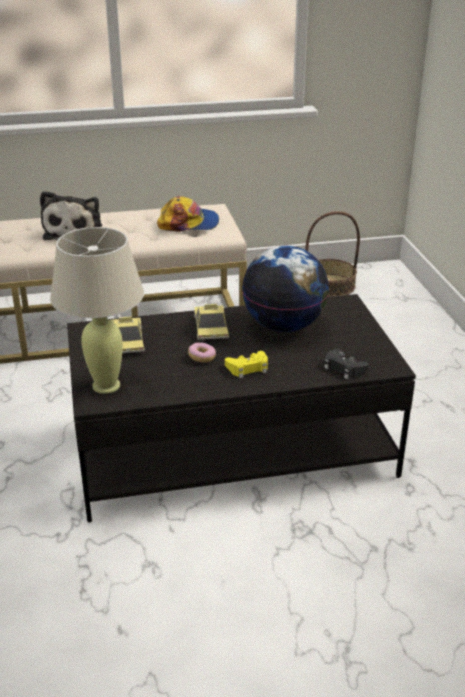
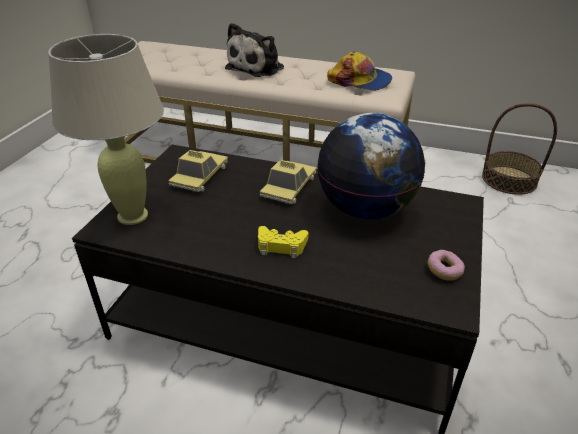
camera: 30 degrees right, 5 degrees up
(202, 358) = (247, 217): donut -> donut (444, 271)
(344, 368) = (390, 286): black game controller -> none

